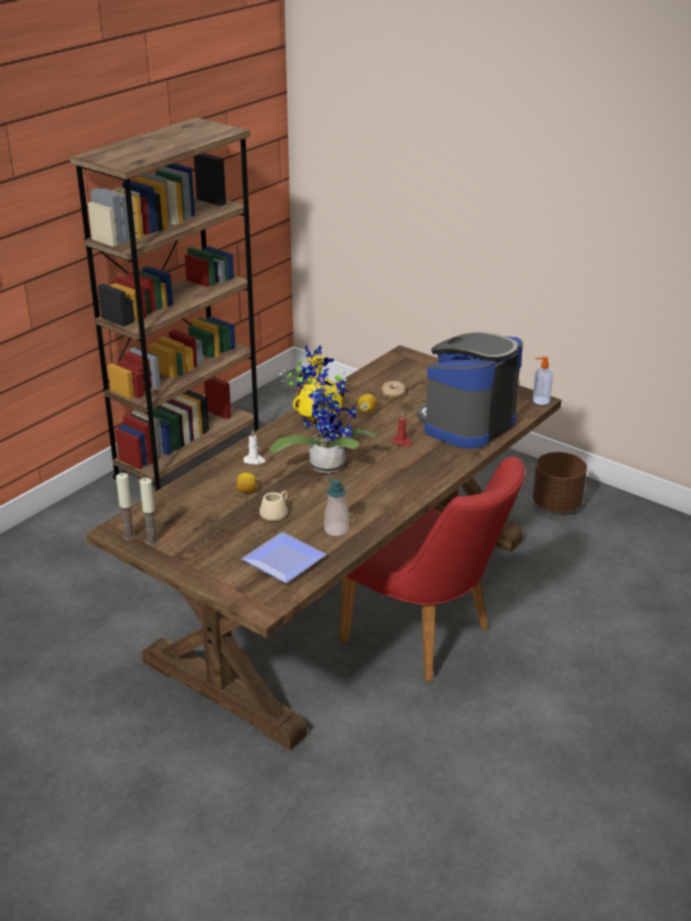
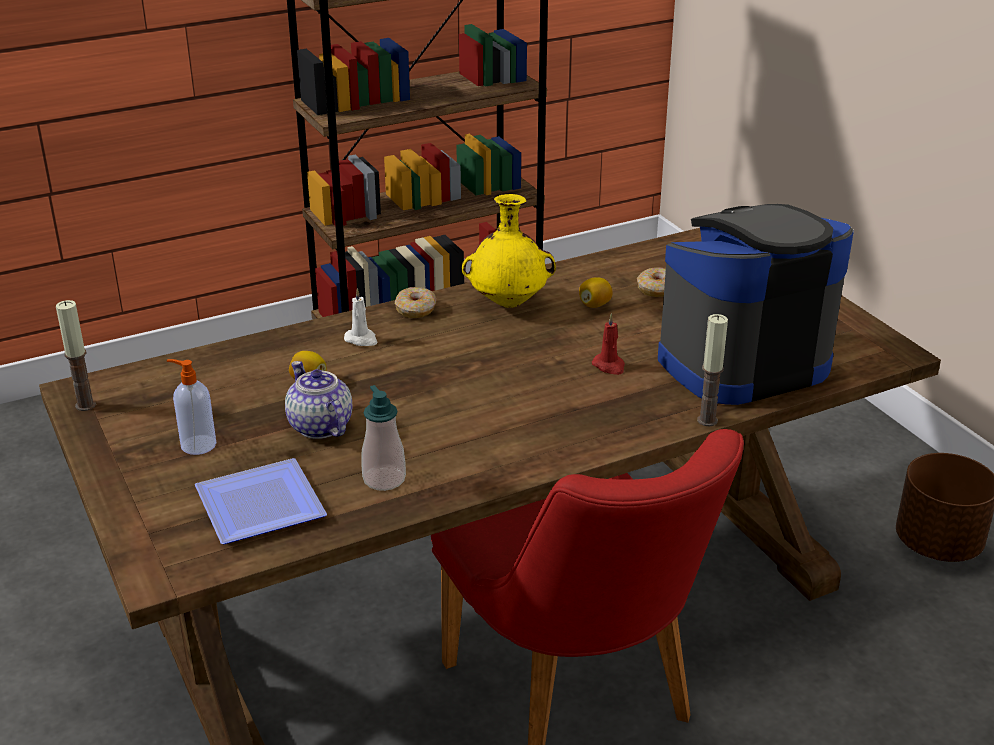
camera: 25 degrees right, 0 degrees up
(152, 541) = (107, 421): candle -> candle (707, 420)
(269, 436) = (416, 310): none -> donut
(276, 513) = (319, 426): beige mug -> teapot
(325, 463) = (460, 369): potted plant -> none
(540, 400) = (900, 353): soap dispenser -> soap dispenser (197, 445)

